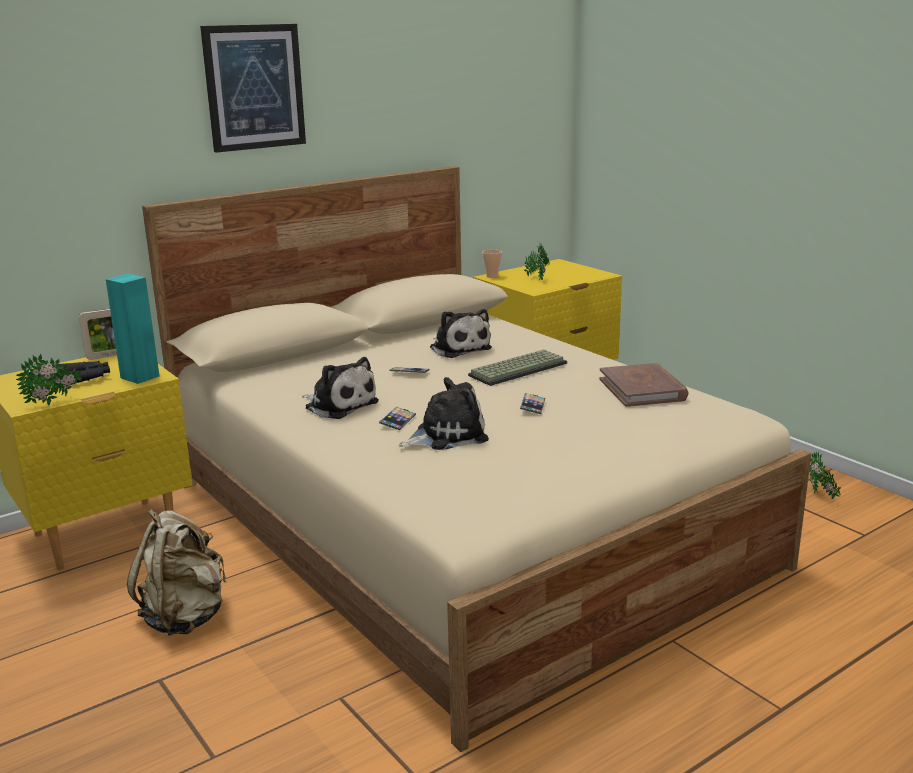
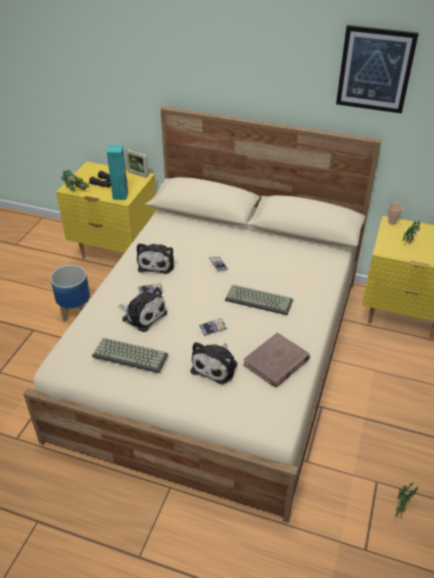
camera: 55 degrees right, 20 degrees up
(185, 617) = (75, 311): beige backpack -> planter
(254, 87) = (238, 54): picture -> picture (375, 69)
(459, 348) = (273, 264): plush toy -> plush toy (216, 366)
(528, 458) = (131, 355): none -> keyboard

